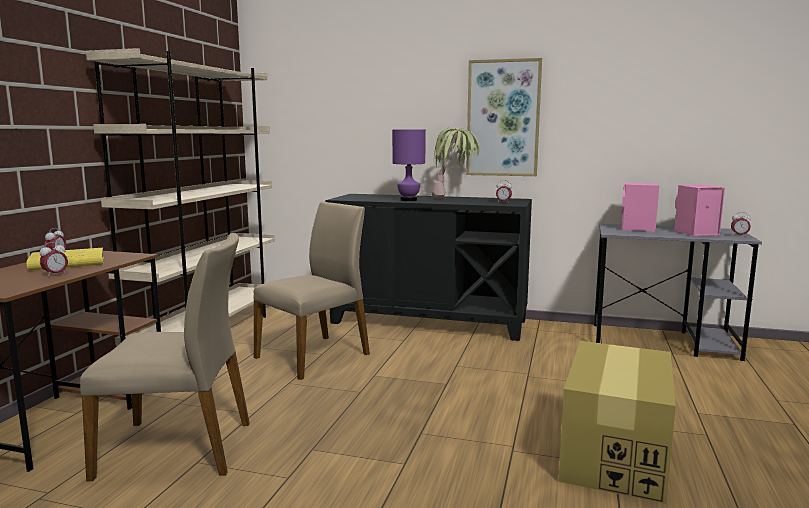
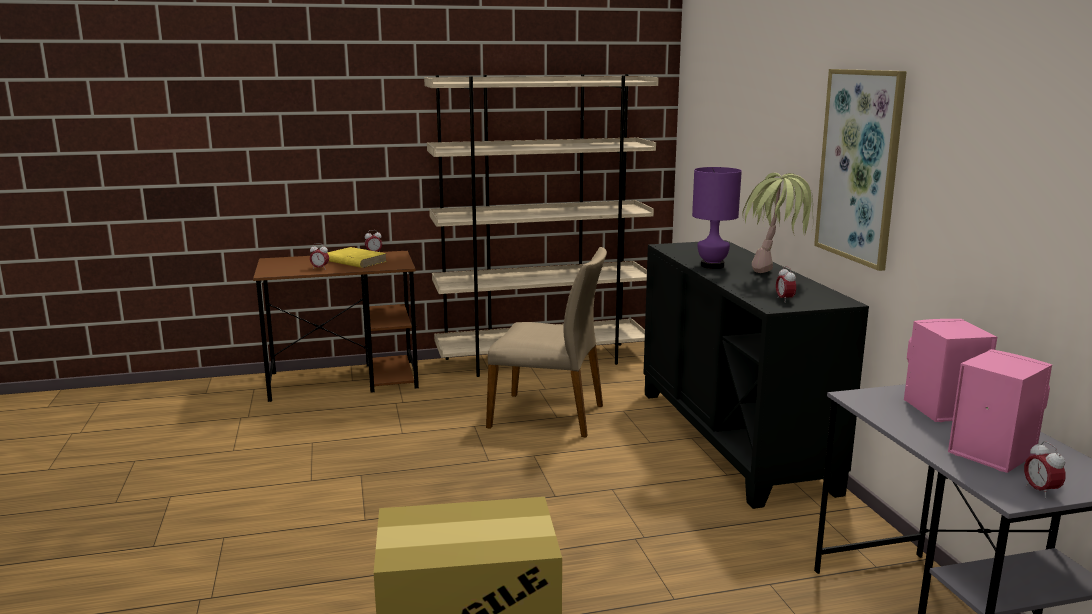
camera: 60 degrees right, 5 degrees up
(178, 448) = (327, 429): beige chair -> none

